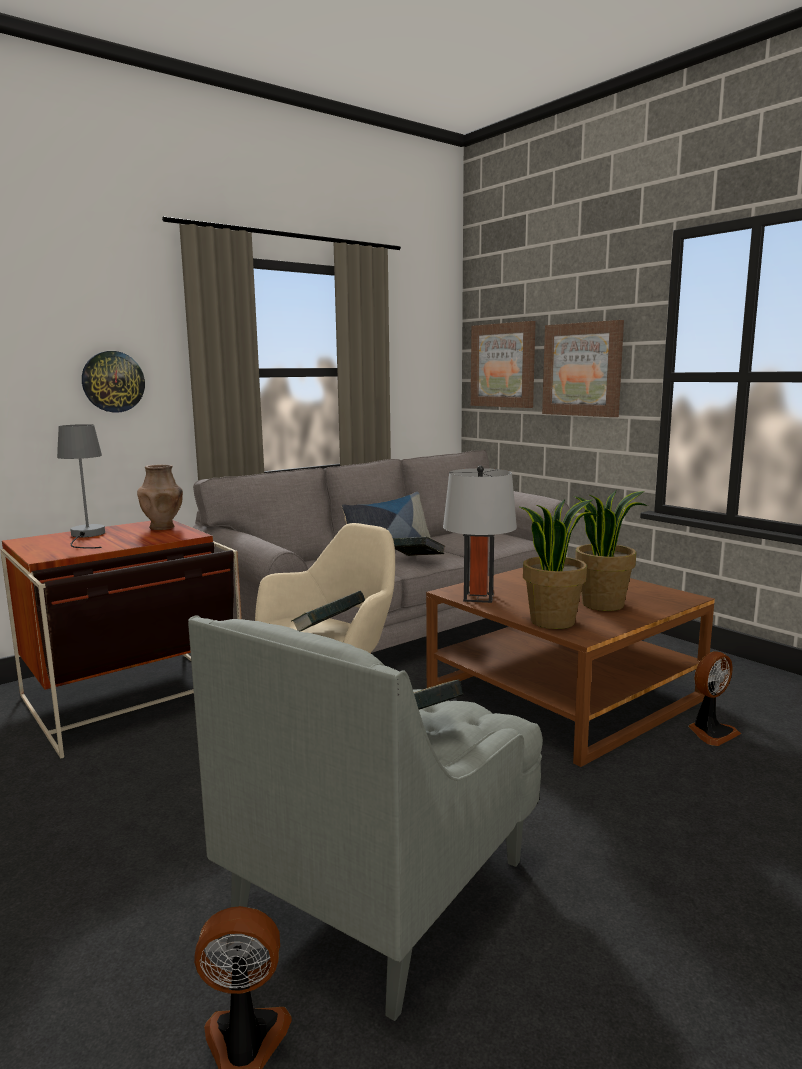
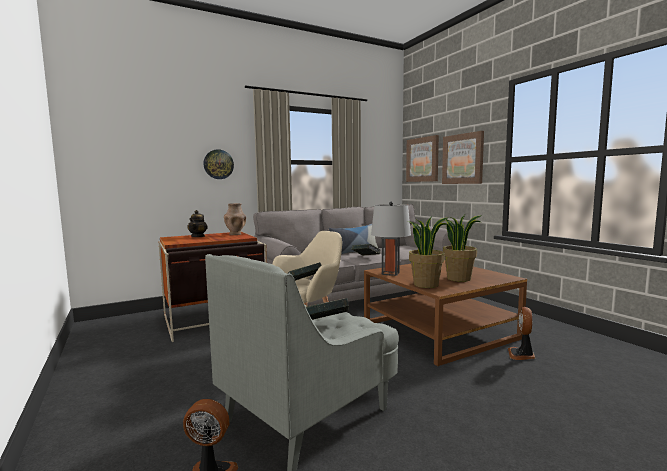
camera: 10 degrees right, 5 degrees down
(86, 536) = (198, 236): grey table lamp -> teapot
(711, 732) = (521, 355): fan -> fan turned 135 degrees clockwise

